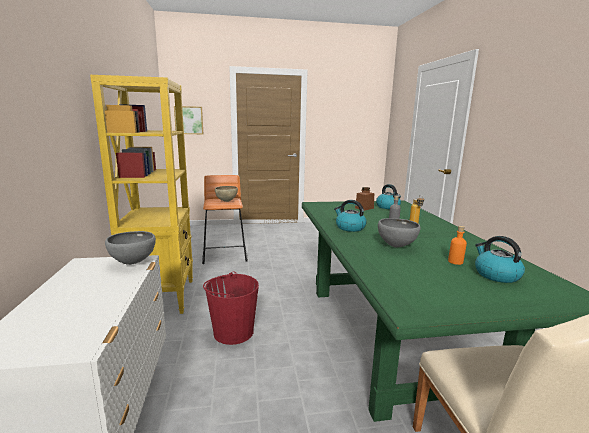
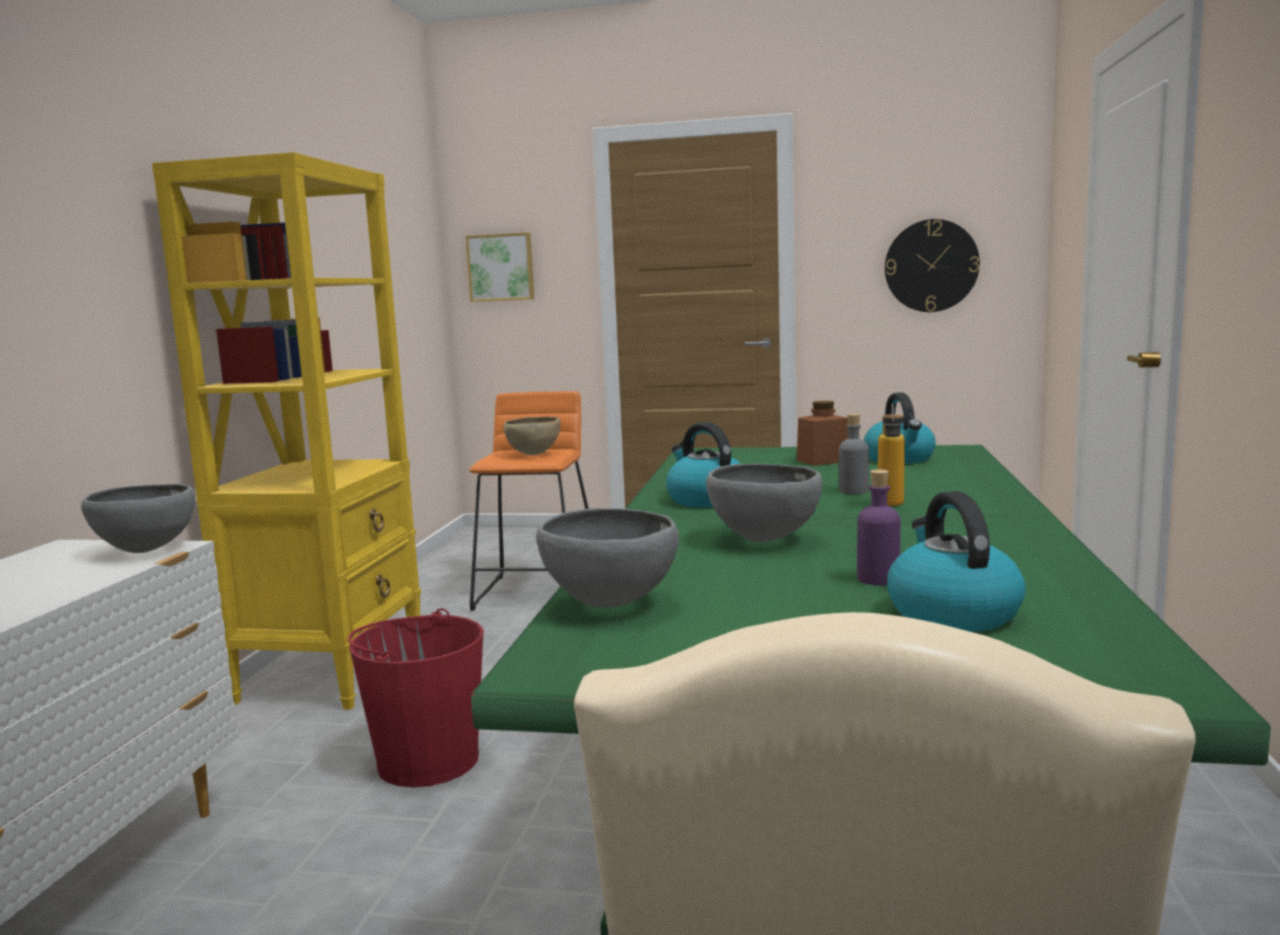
camera: 20 degrees right, 5 degrees down
(352, 130) = (931, 266): none -> wall clock
(387, 280) = (610, 606): none -> grey bowl
(455, 262) = (878, 579): orange bottle -> purple bottle

